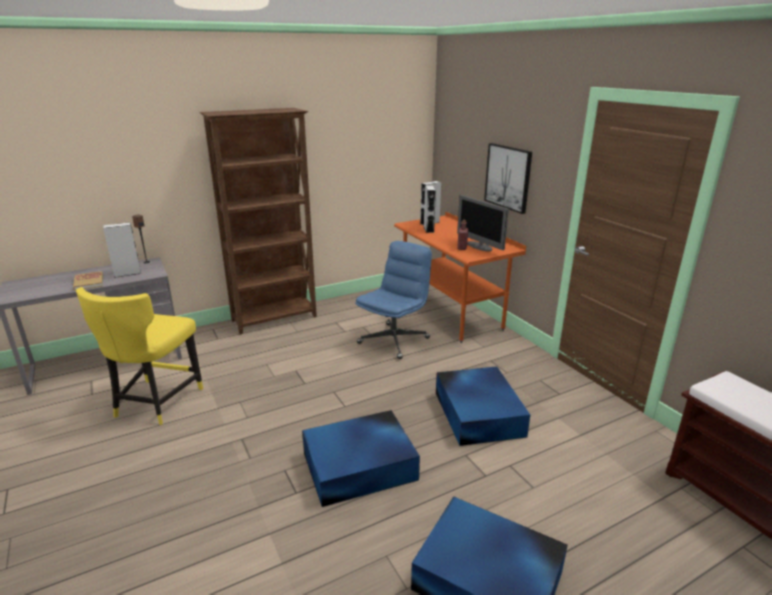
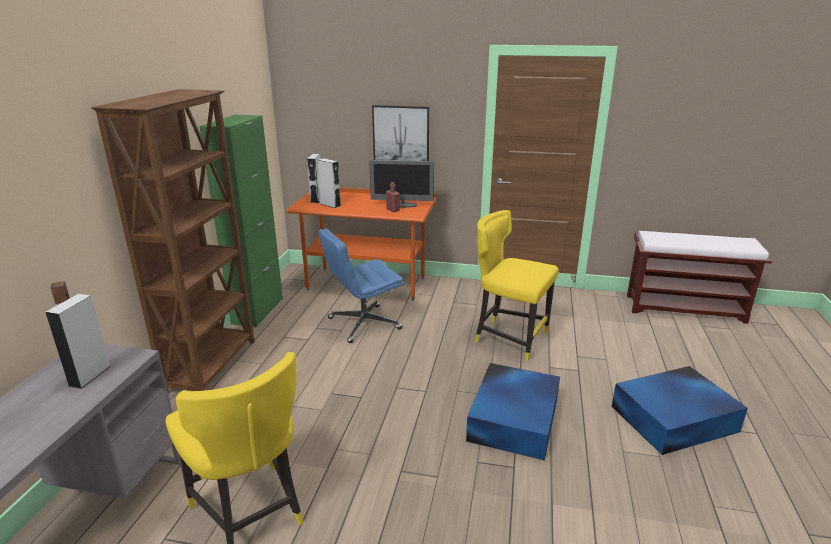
camera: 50 degrees left, 0 degrees up
(89, 282) = (55, 412): book -> none
(352, 299) = (258, 311): none -> green cabinet
(394, 340) = (363, 324): blue office chair -> blue office chair turned 105 degrees counterclockwise
(478, 413) = (509, 338): blue storage box -> yellow chair

